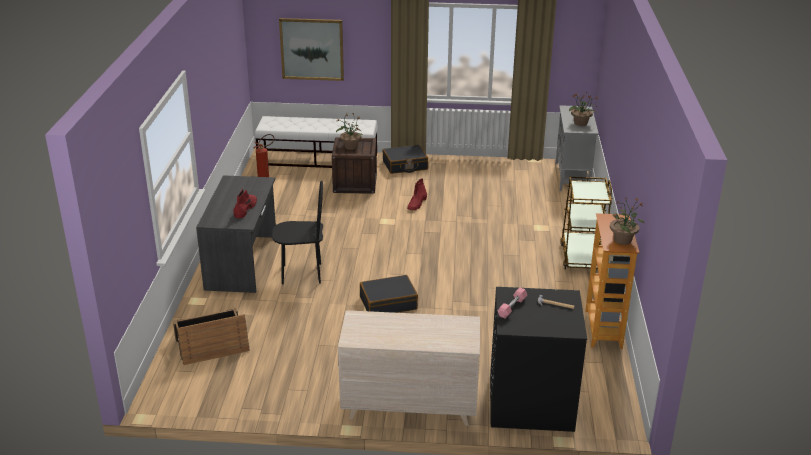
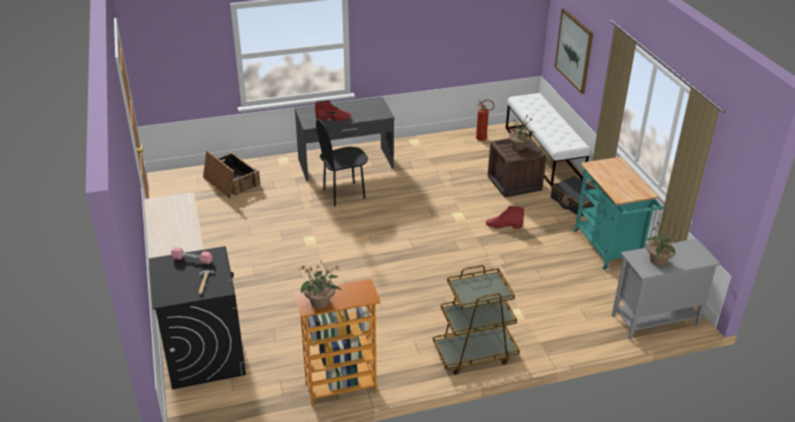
camera: 70 degrees right, 5 degrees up
(301, 274) = (344, 194): black chair -> black chair turned 90 degrees clockwise
(388, 303) = (323, 246): black suitcase -> none
(479, 170) = (609, 250): none -> turquoise cart

